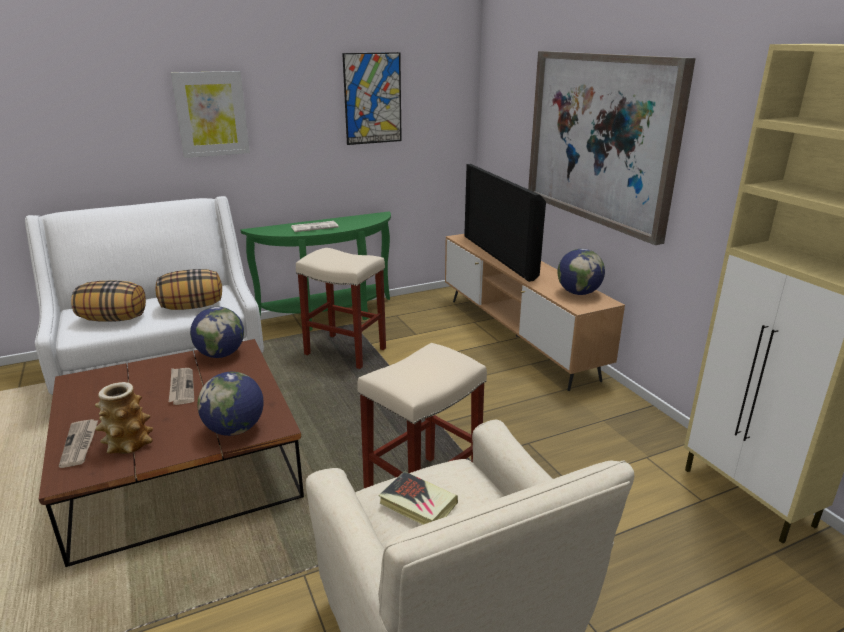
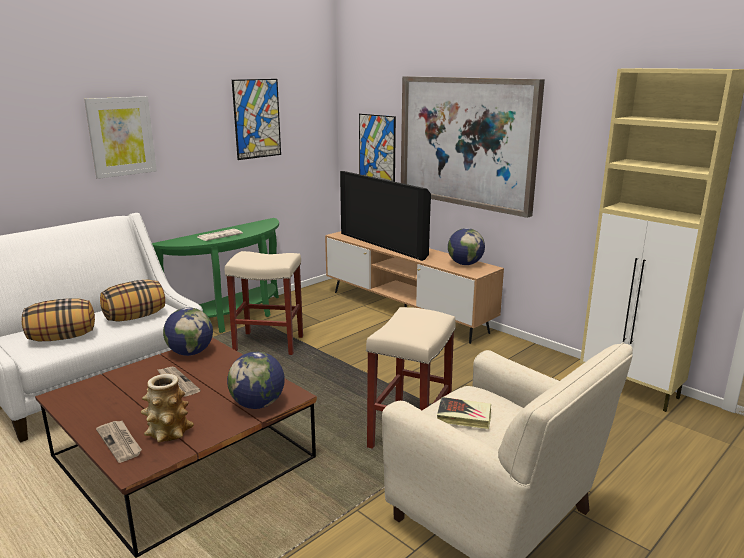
camera: 20 degrees left, 5 degrees down
(511, 143) = (377, 151): none -> picture

